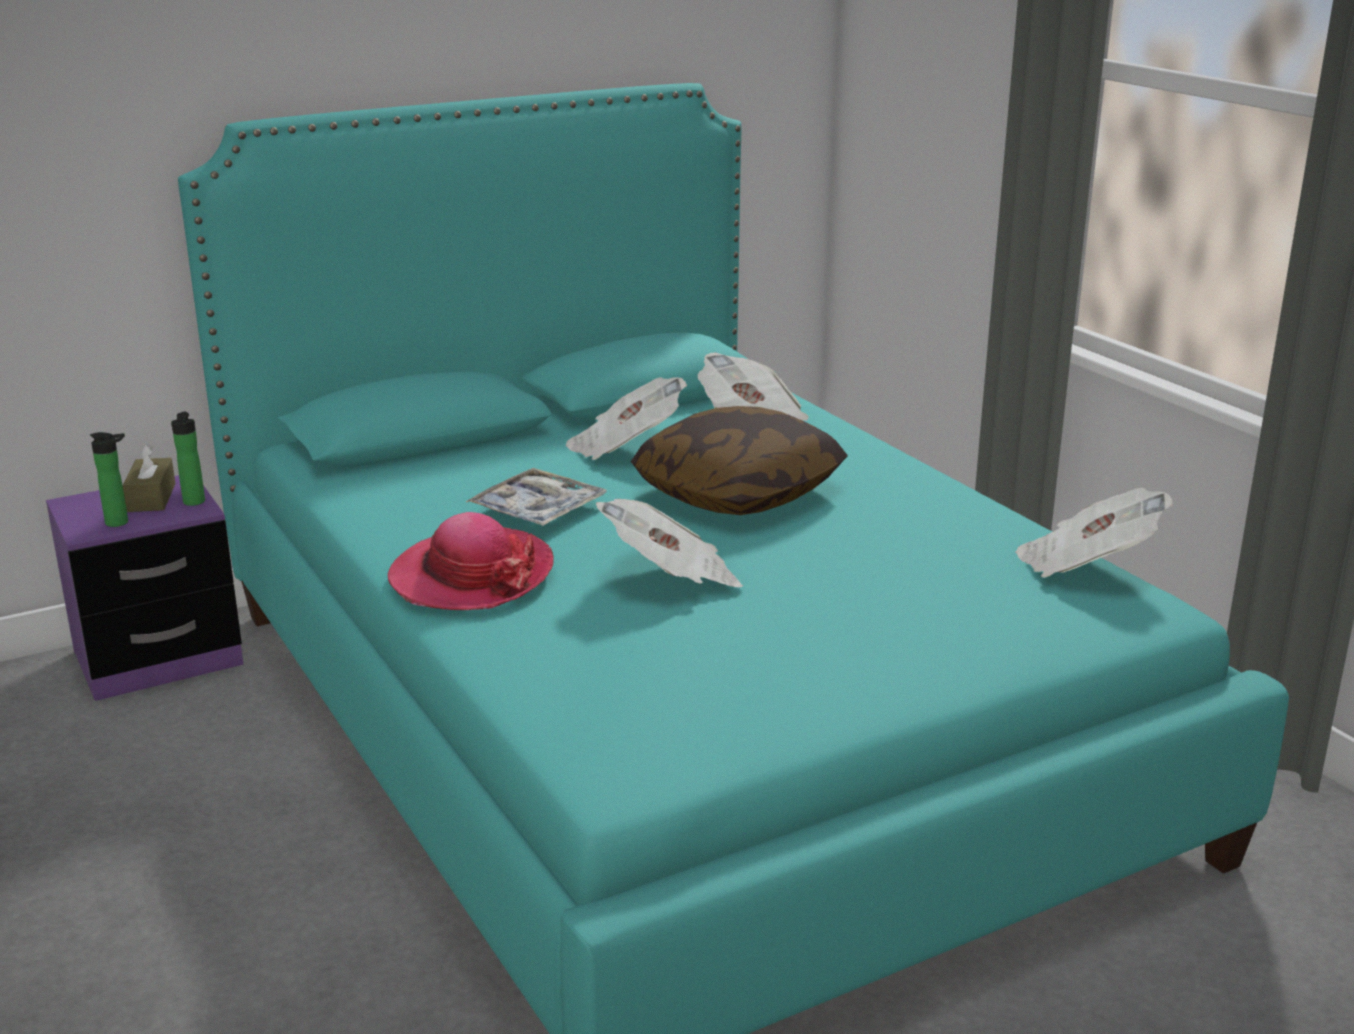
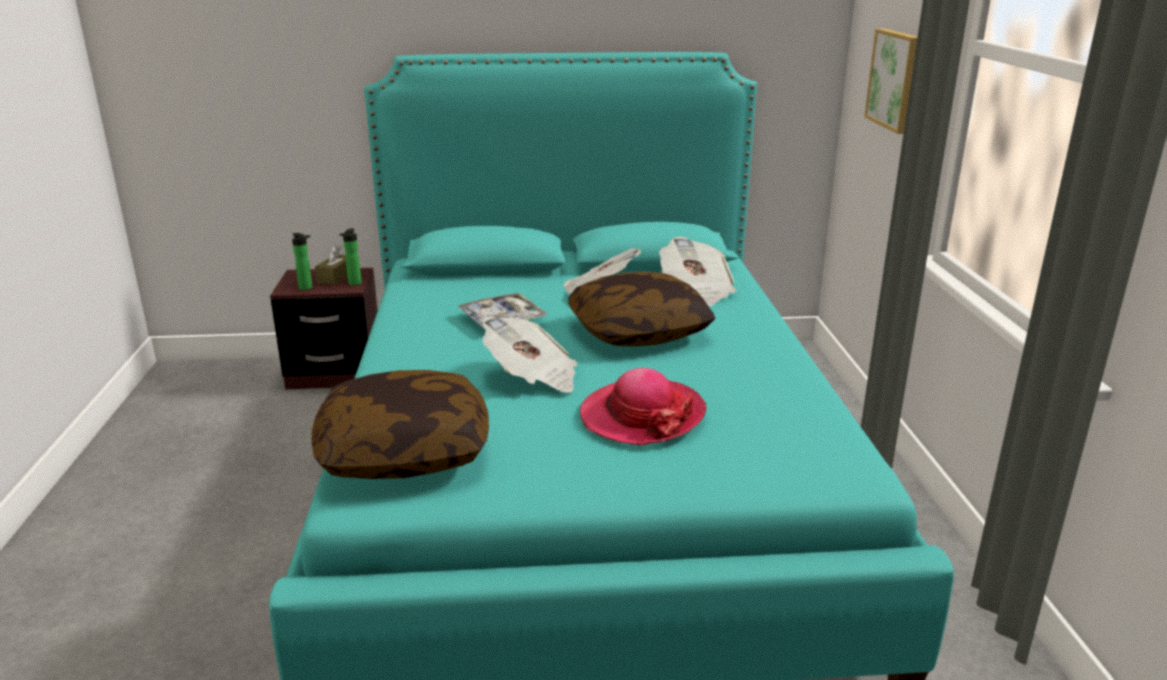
camera: 25 degrees right, 0 degrees up
(158, 658) = (335, 373): purple nightstand -> brown nightstand
(471, 576) = (418, 351): hat -> hat (641, 416)
(613, 706) = (404, 451): none -> pillow
(951, 108) = (896, 79): none -> picture
(1086, 566) = (836, 431): newspaper -> none

